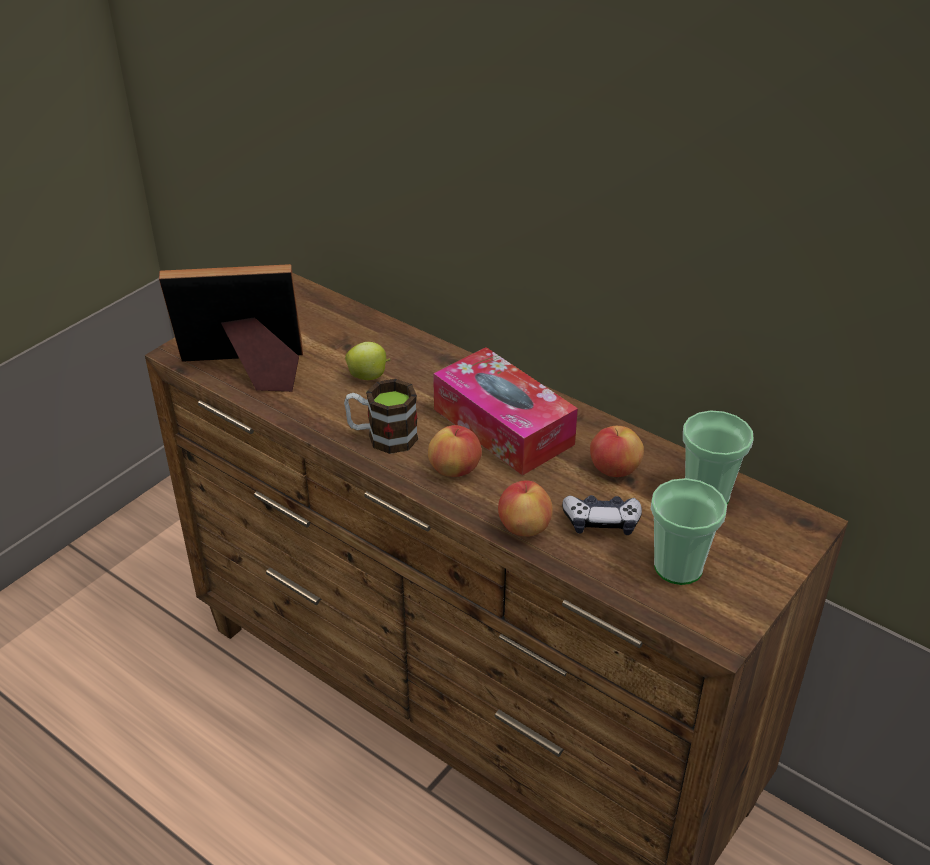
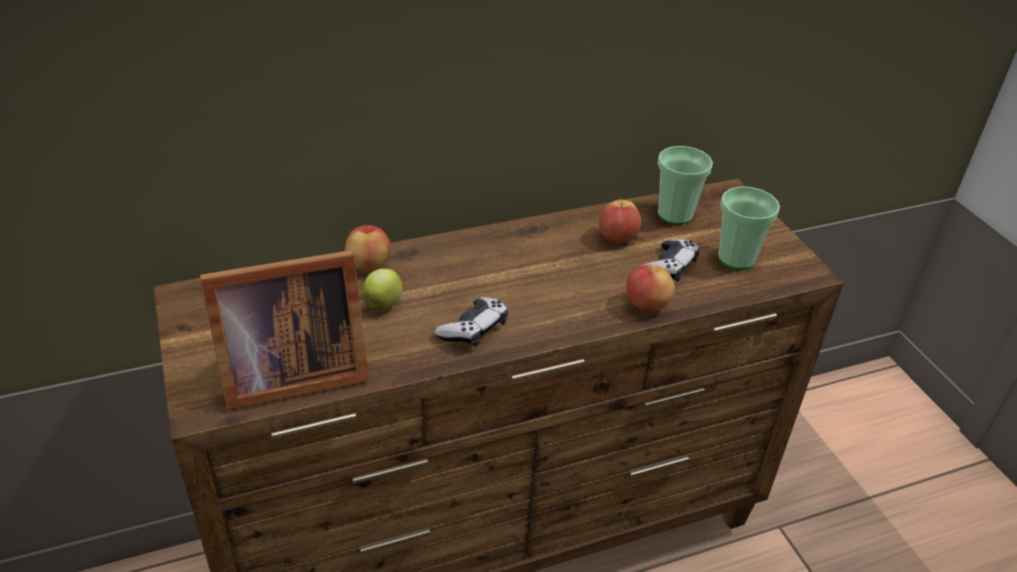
camera: 60 degrees left, 0 degrees up
(246, 371) = (288, 374): picture frame -> picture frame turned 135 degrees counterclockwise
(382, 436) = (473, 330): mug -> game controller
(455, 469) = (551, 309): apple -> apple (368, 265)
(503, 426) = (522, 264): tissue box -> none

